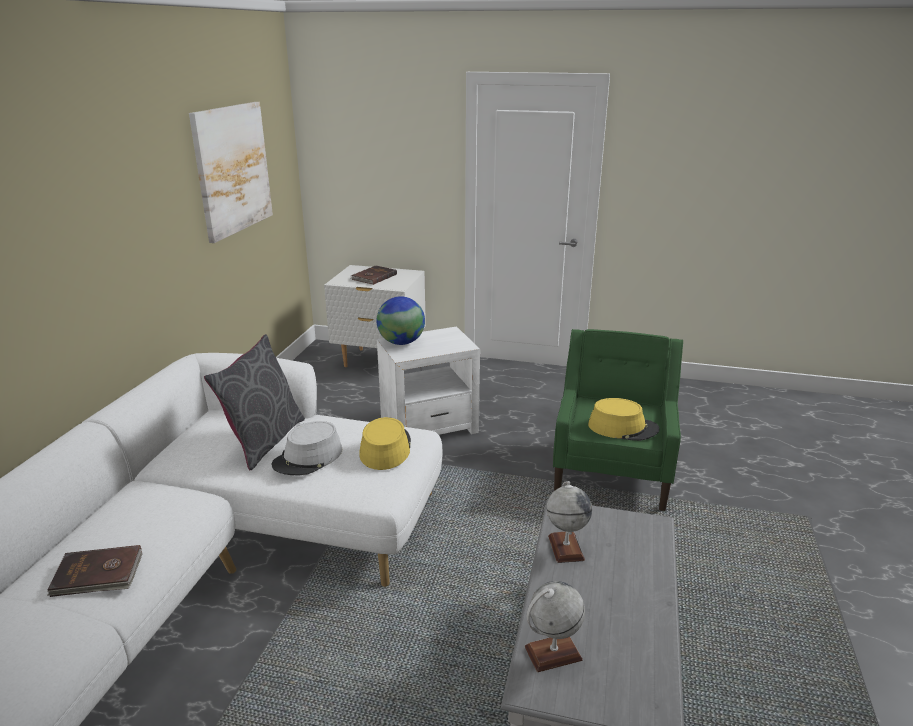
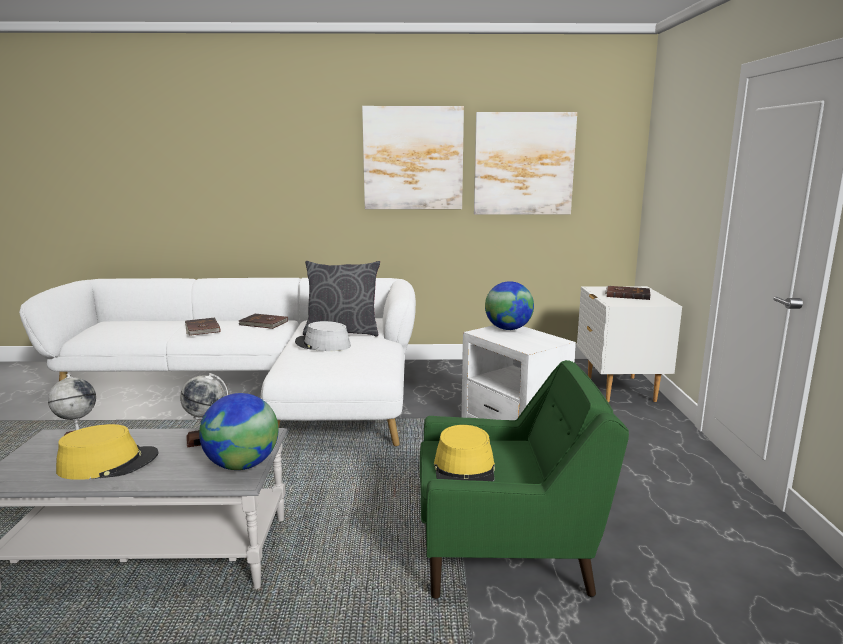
camera: 75 degrees right, 10 degrees down
(135, 507) = (263, 323): none -> brown book
(147, 189) = (413, 158): none -> picture
(385, 448) = (346, 362): yellow hat -> yellow hat (108, 463)
(627, 524) = (242, 465): none -> globe

